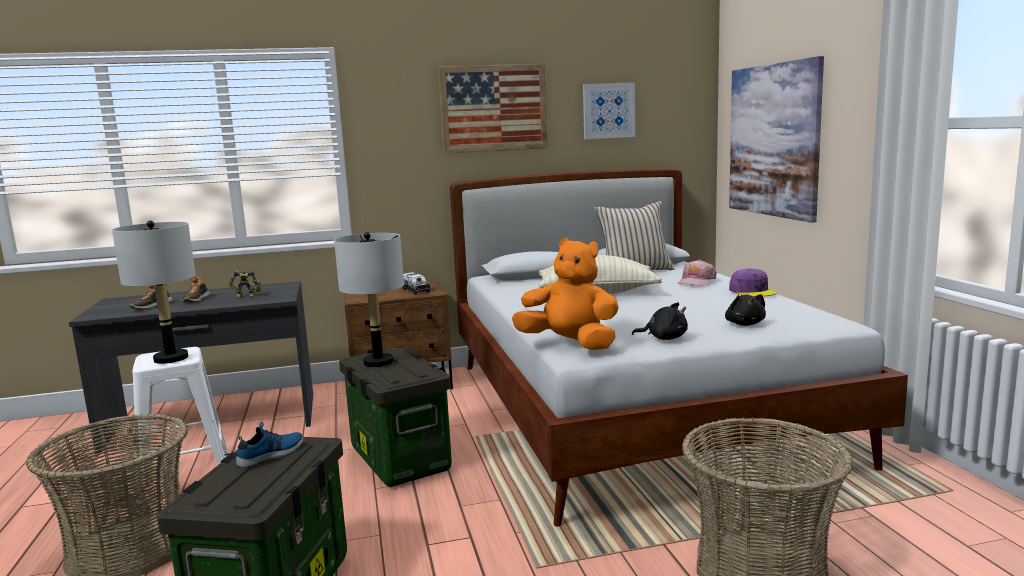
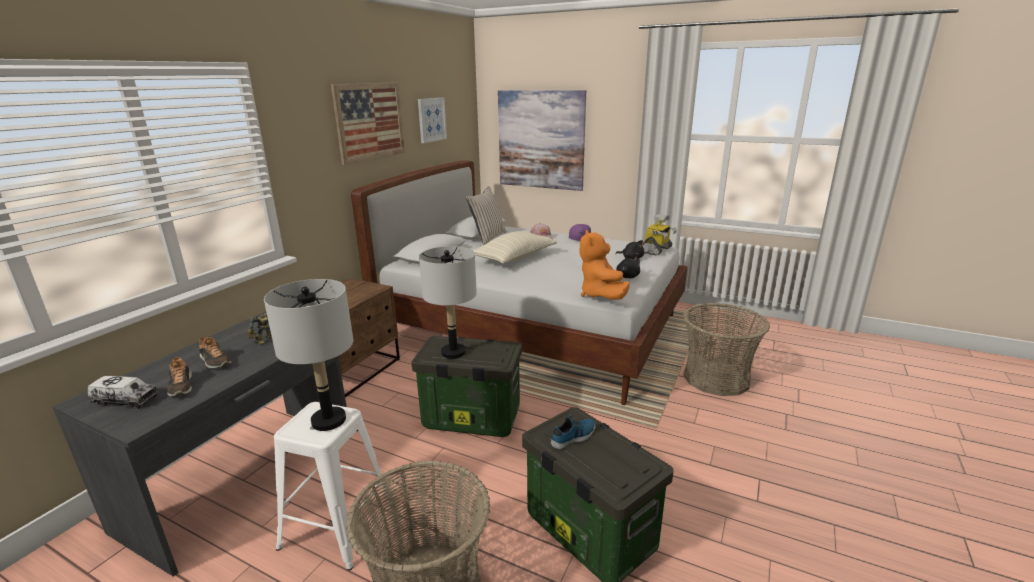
camera: 50 degrees left, 10 degrees up
(271, 454) = (574, 437): shoe -> shoe turned 60 degrees clockwise
(415, 290) = (354, 289): toy truck -> toy truck (125, 400)
(570, 344) = (601, 295): orange plush toy -> orange plush toy turned 75 degrees counterclockwise
(817, 324) = (656, 250): none -> toy robot

